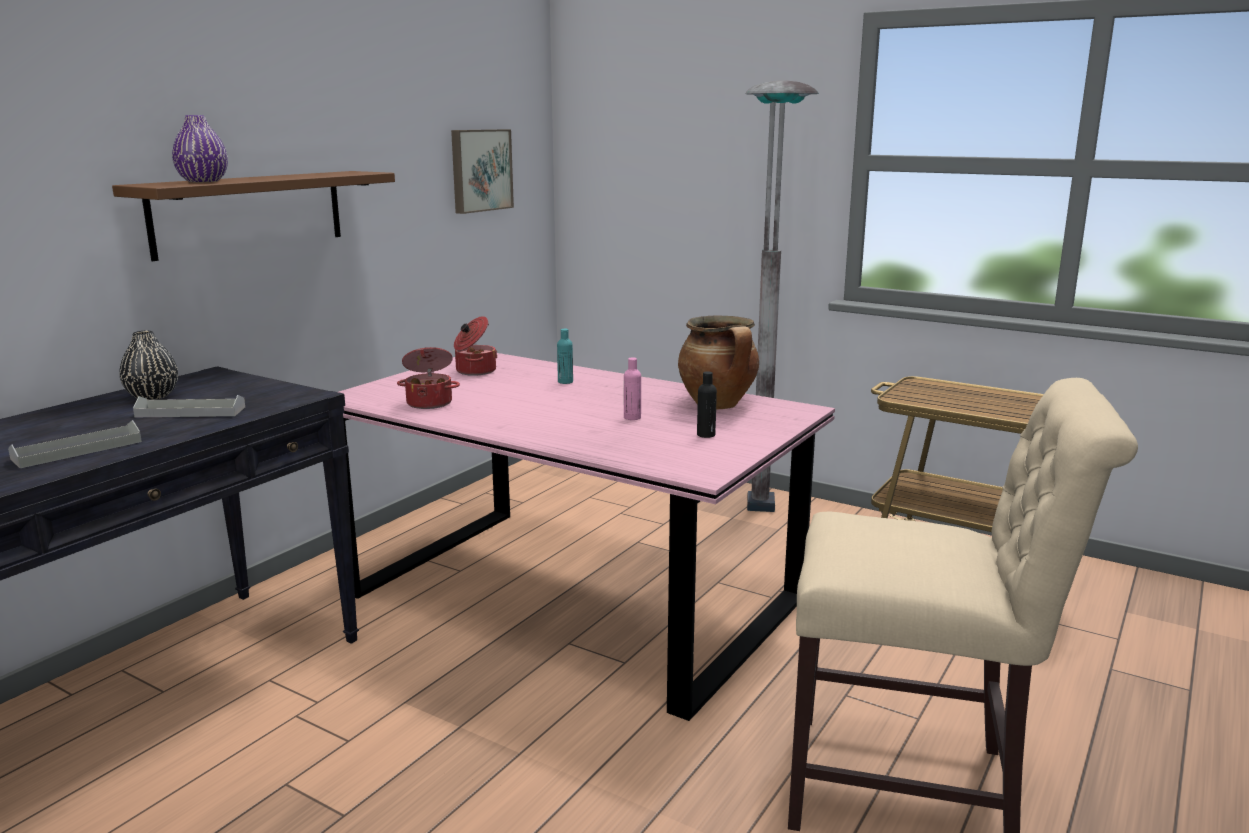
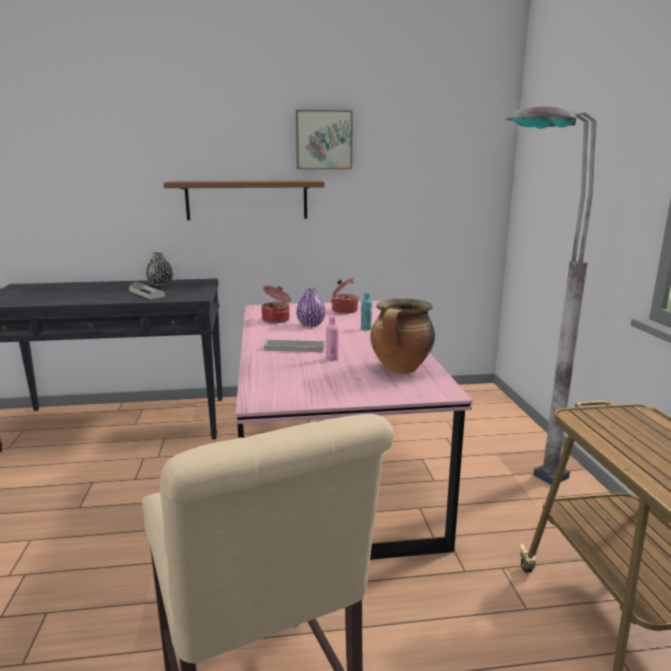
camera: 50 degrees right, 0 degrees up
(77, 450) = (79, 297): grey tray -> grey tray (295, 348)
(203, 181) = (205, 181): purple vase -> purple vase (311, 324)
(480, 170) = (432, 184): picture -> picture (323, 140)
(706, 435) = (334, 382): black bottle -> none

